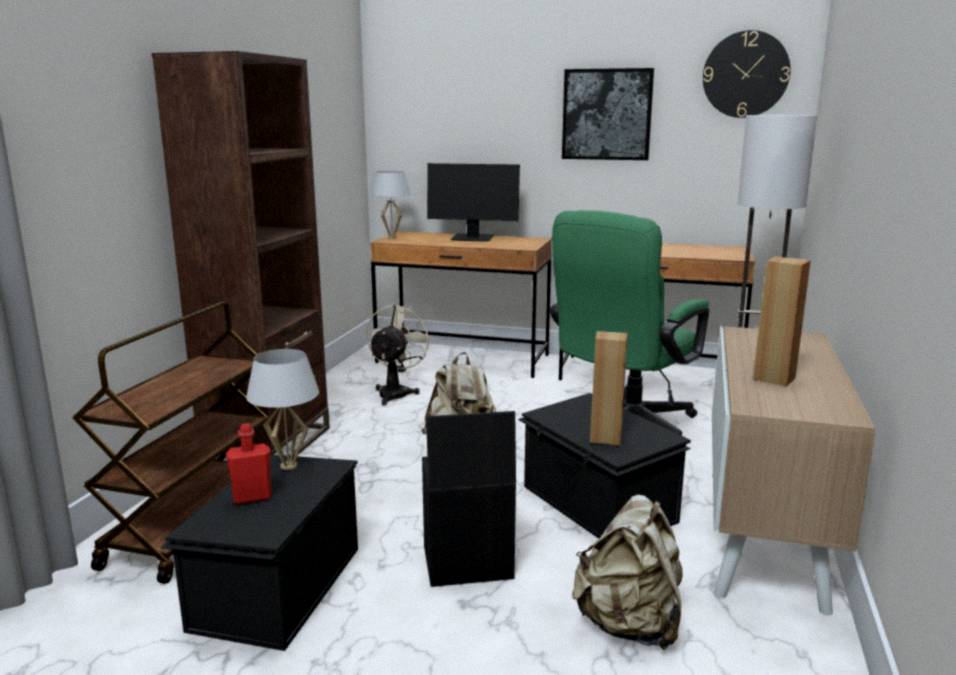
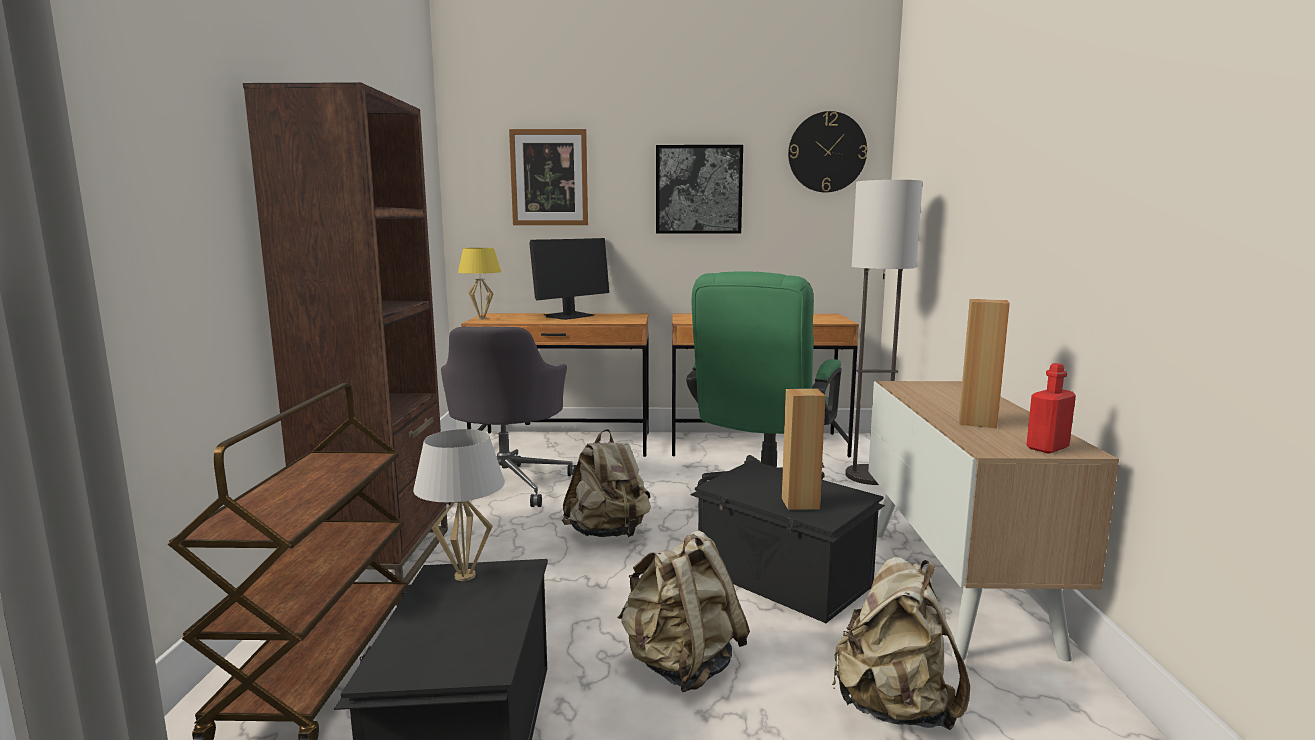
camera: 15 degrees left, 5 degrees down
(252, 497) = (439, 621): red bottle -> red bottle (1047, 448)
(392, 237) = (481, 318): white table lamp -> yellow table lamp
(396, 392) = (507, 484): beige fan -> grey office chair
(462, 102) = (549, 178): none -> picture
(465, 563) = (681, 665): black storage box -> beige backpack
(473, 238) = (569, 316): monitor -> monitor turned 45 degrees counterclockwise

